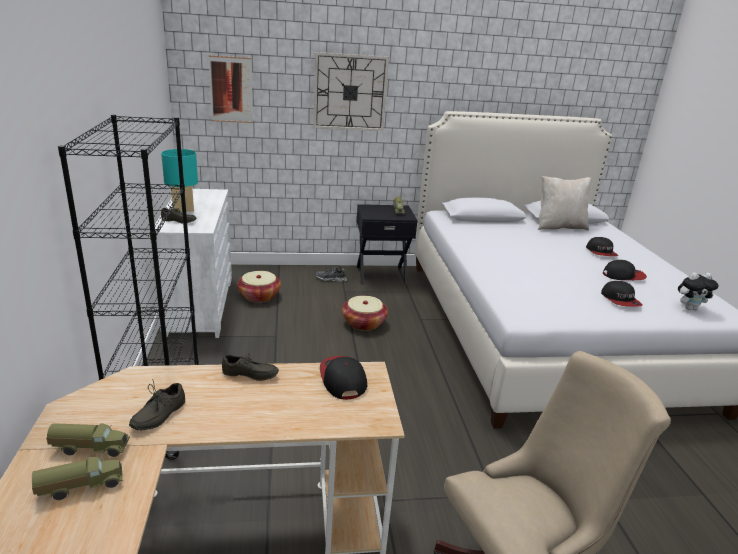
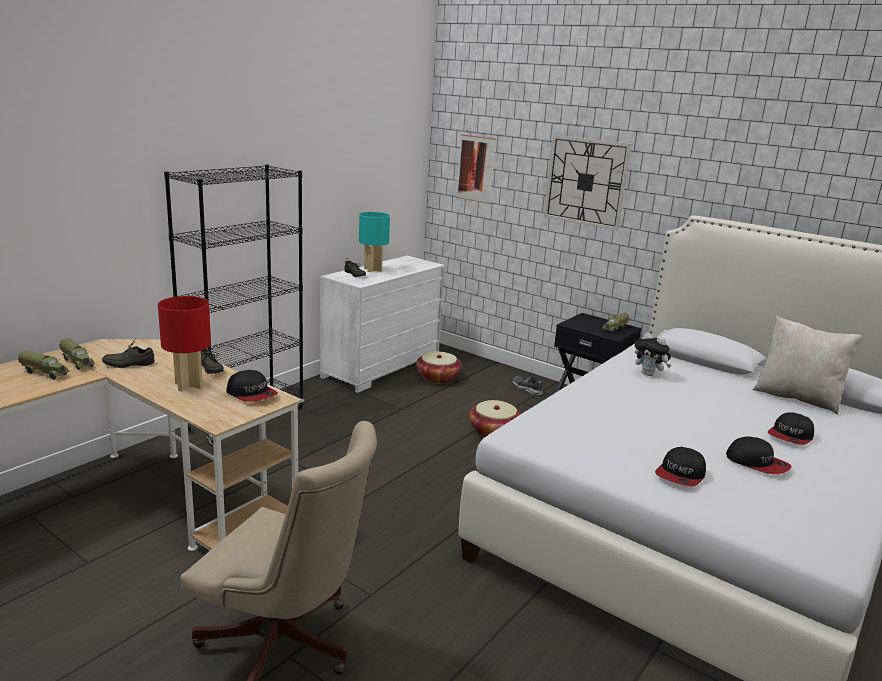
camera: 45 degrees right, 5 degrees down
(274, 402) = (189, 385): none -> red table lamp
(342, 379) = (252, 394): cap -> cap turned 105 degrees clockwise
(690, 308) = (772, 522): plush toy -> plush toy (649, 374)

